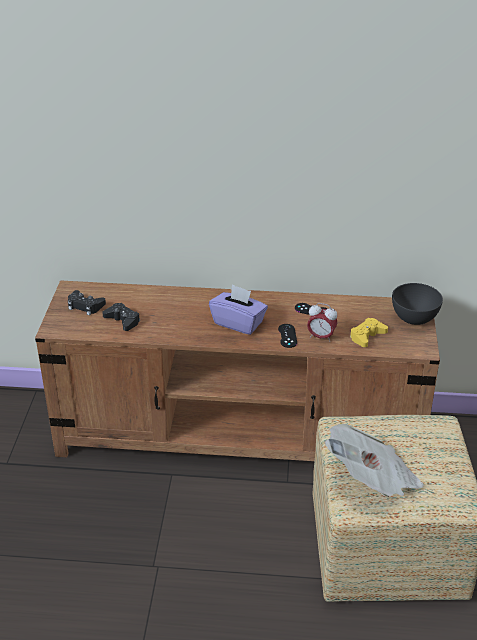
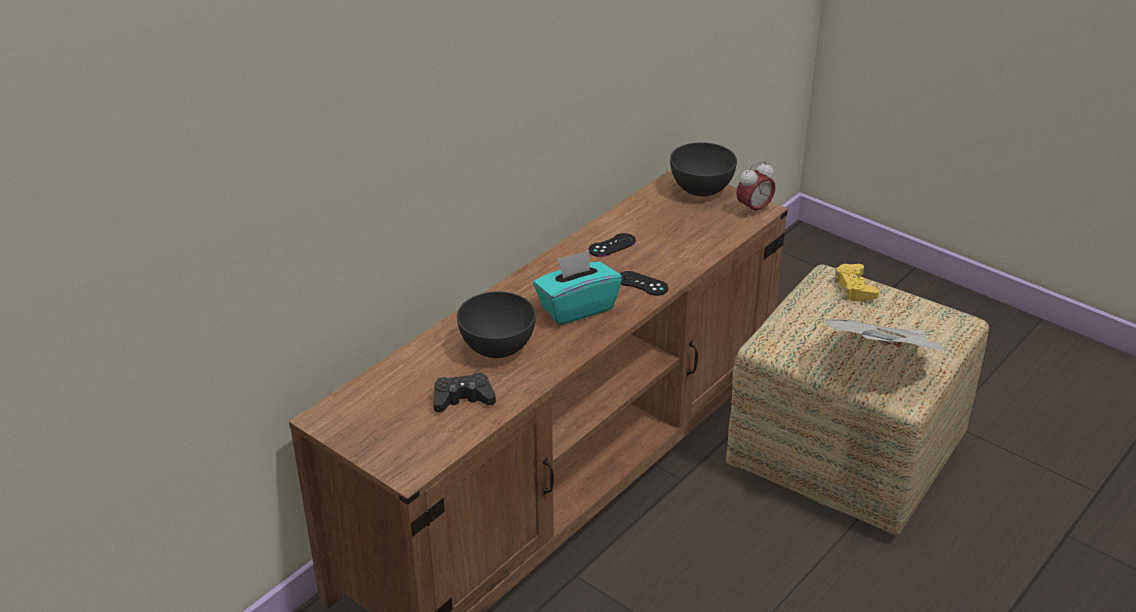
camera: 55 degrees left, 0 degrees up
(85, 306) = (387, 420): black game controller -> none
(175, 313) = (498, 348): none -> grey bowl
(238, 323) = (576, 308): purple tissue box -> turquoise tissue box
(321, 337) = (670, 262): alarm clock -> alarm clock (754, 209)
(367, 336) = (701, 232): yellow game controller -> yellow game controller (854, 288)

